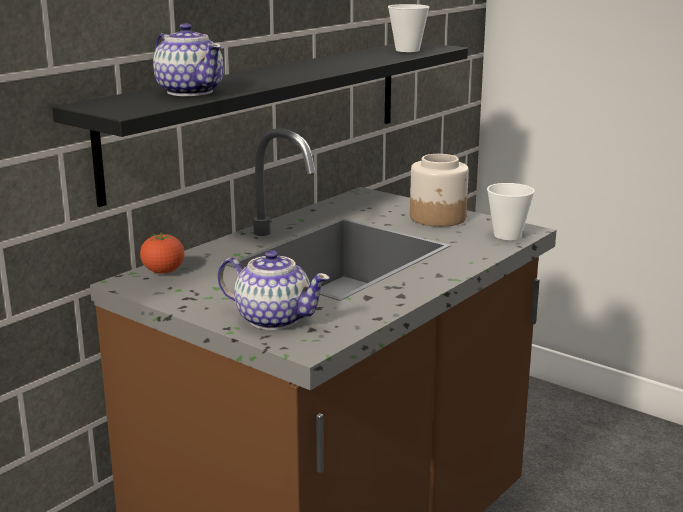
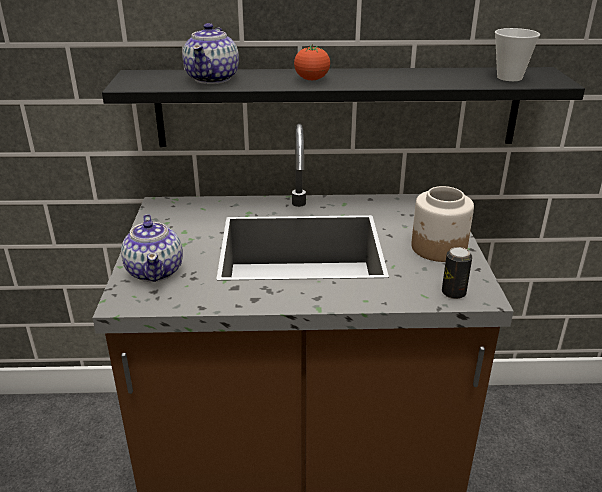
camera: 50 degrees right, 10 degrees up
(163, 272) = (188, 206): tomato -> tomato (312, 80)
(507, 235) = (453, 293): cup -> can

